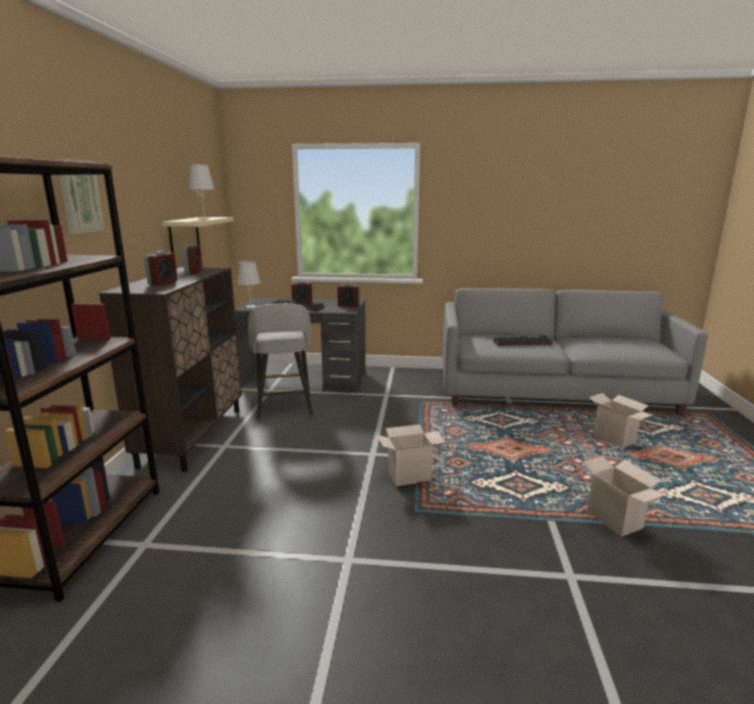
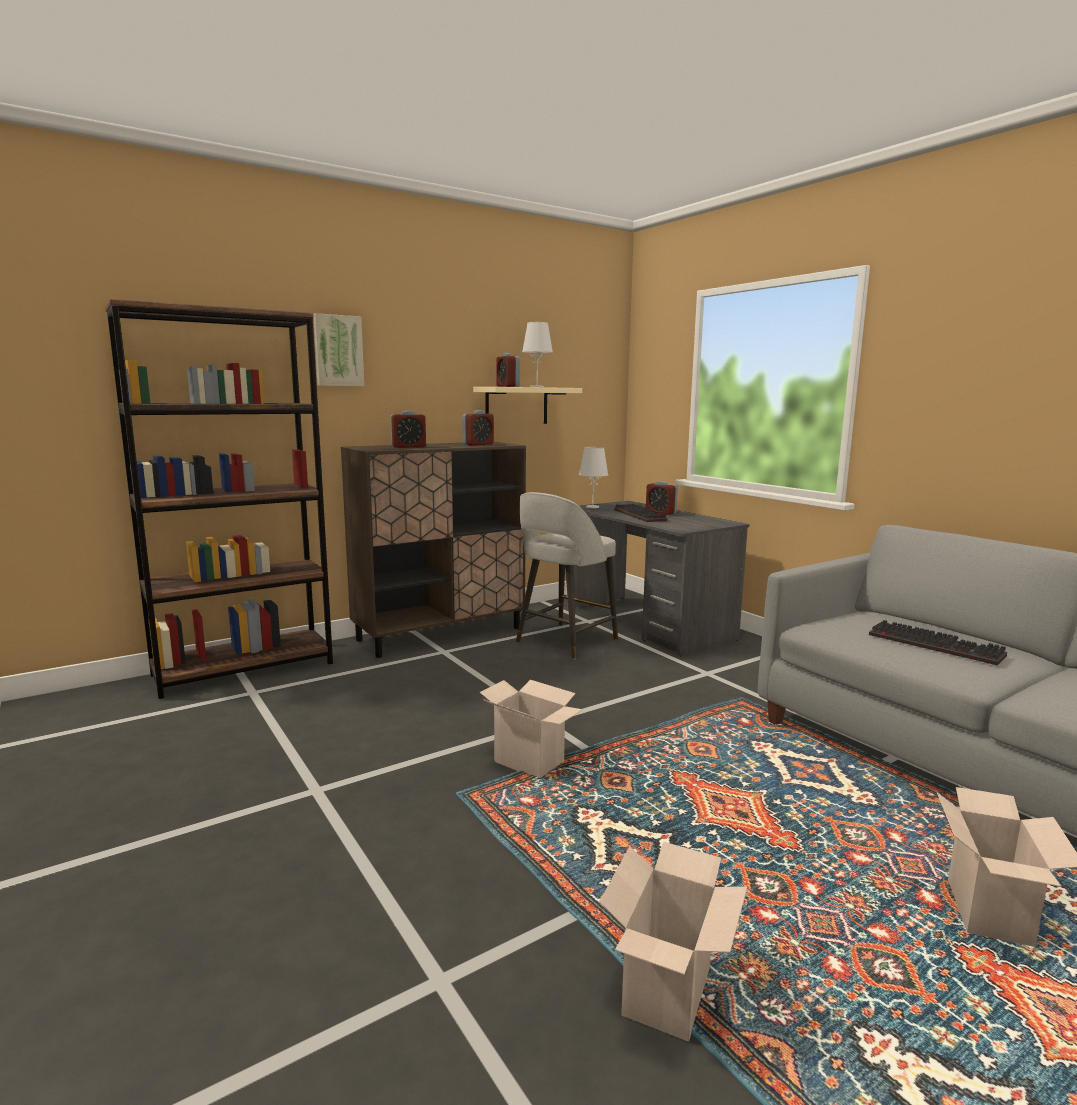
camera: 50 degrees right, 5 degrees down
(348, 305) = (703, 525): alarm clock -> alarm clock (508, 386)

